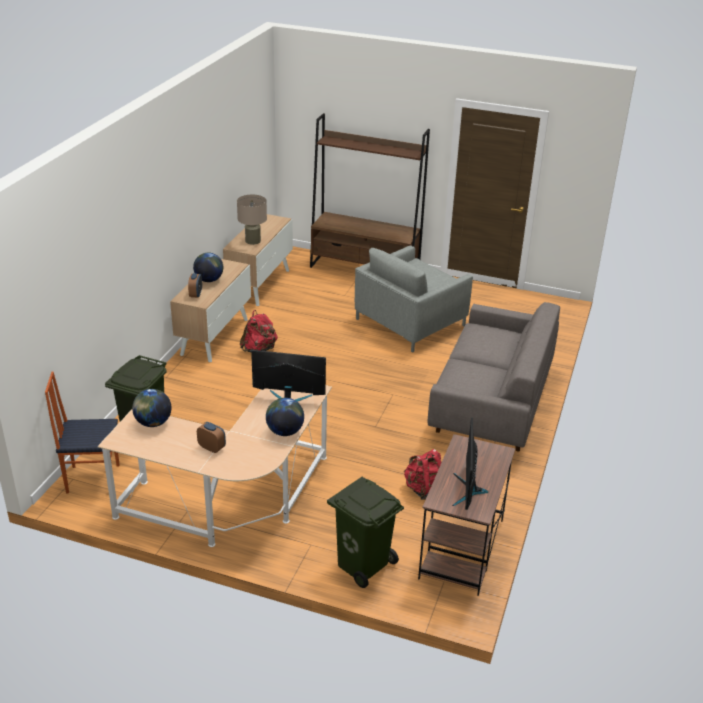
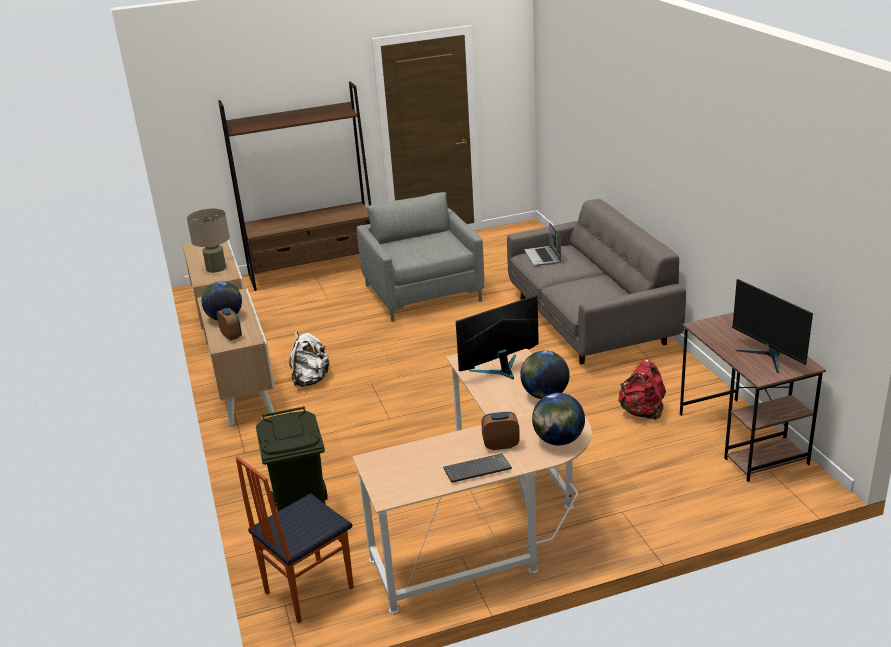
camera: 35 degrees left, 5 degrees down
(153, 423) = (401, 458): globe -> globe (558, 440)
(176, 454) = (477, 470): none -> keyboard
(259, 349) = (310, 380): red backpack -> white backpack
(363, 564) = (689, 498): green trash can -> none
(410, 322) = (423, 293): grey armchair -> grey armchair turned 150 degrees clockwise
(482, 334) = (543, 257): none -> laptop

